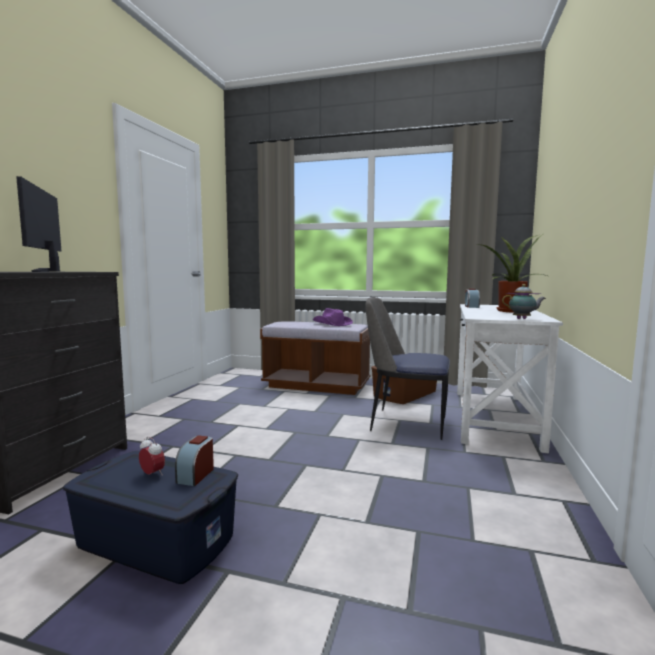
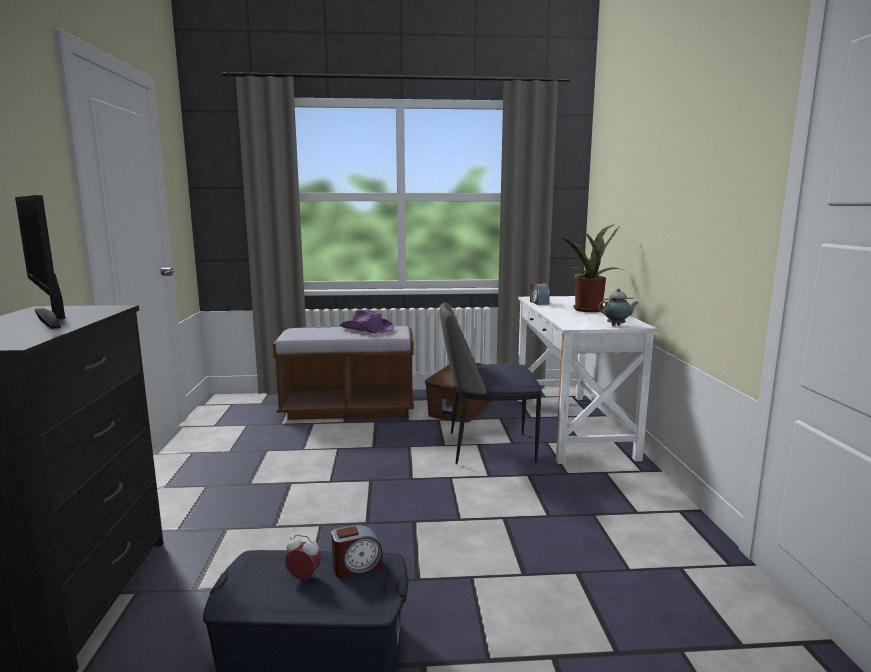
camera: 20 degrees left, 5 degrees up
(195, 475) = (357, 567): alarm clock -> alarm clock turned 105 degrees counterclockwise

